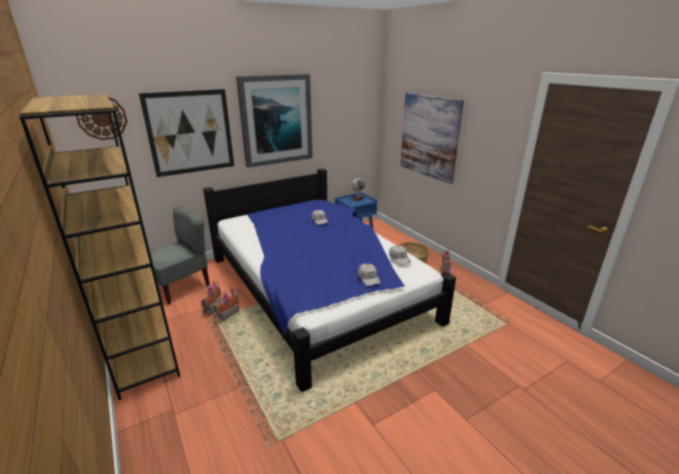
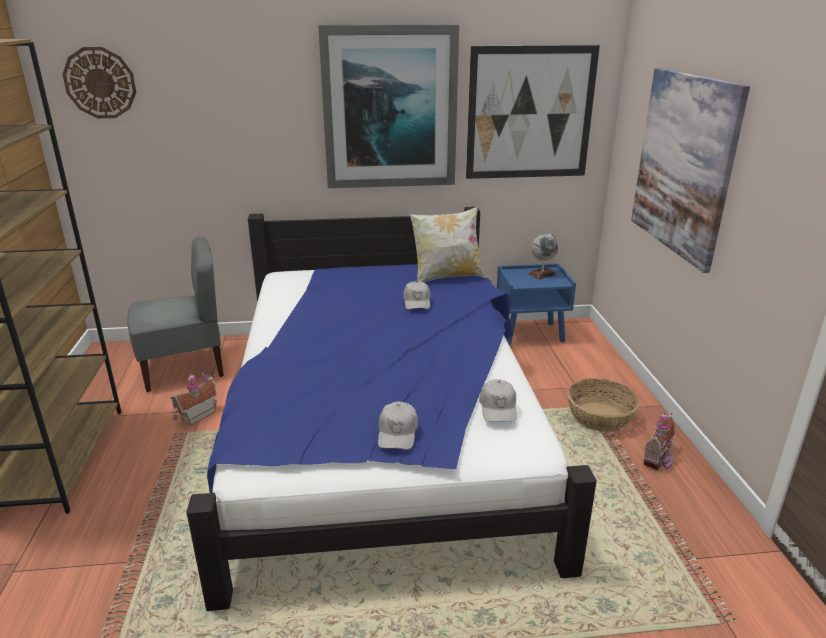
camera: 25 degrees right, 0 degrees up
(190, 132) = (235, 118): picture -> picture (530, 113)
(227, 315) = (208, 433): toy house -> none
(321, 206) = (447, 276): none -> pillow

